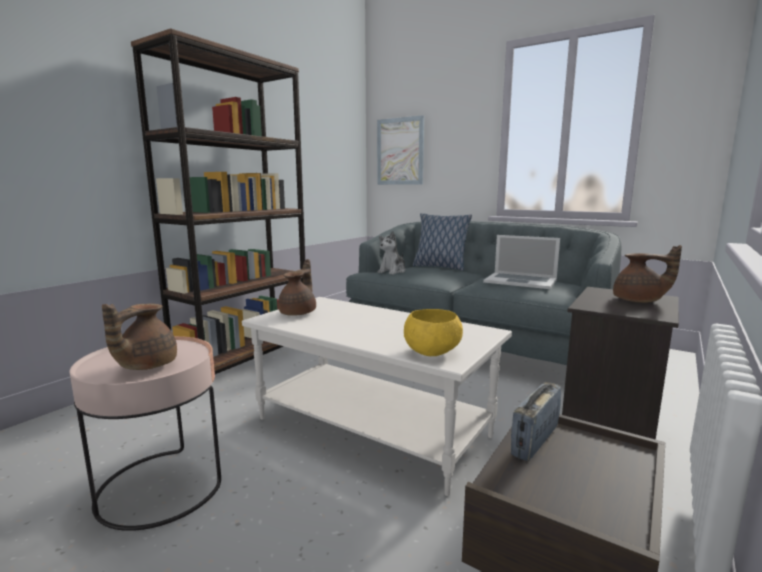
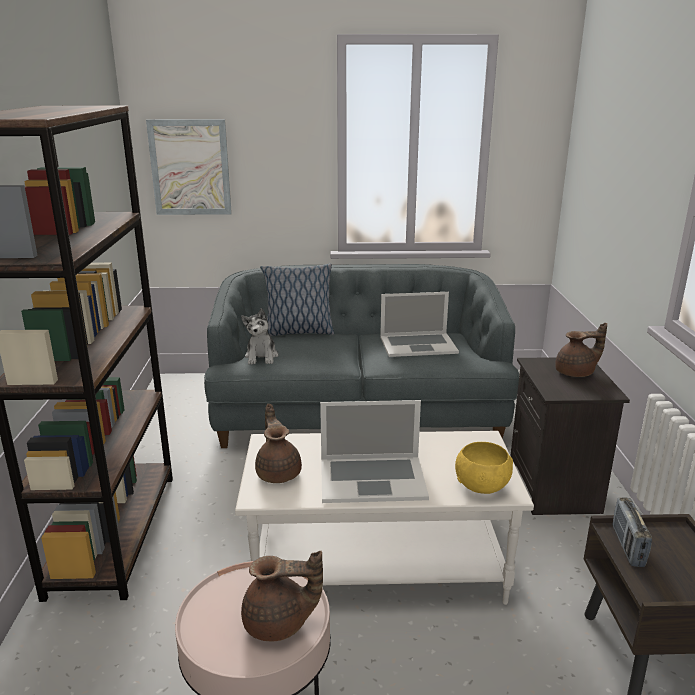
camera: 35 degrees left, 10 degrees up
(145, 365) = (279, 624): brown teapot -> brown teapot turned 75 degrees counterclockwise
(352, 328) = (372, 478): none -> laptop

